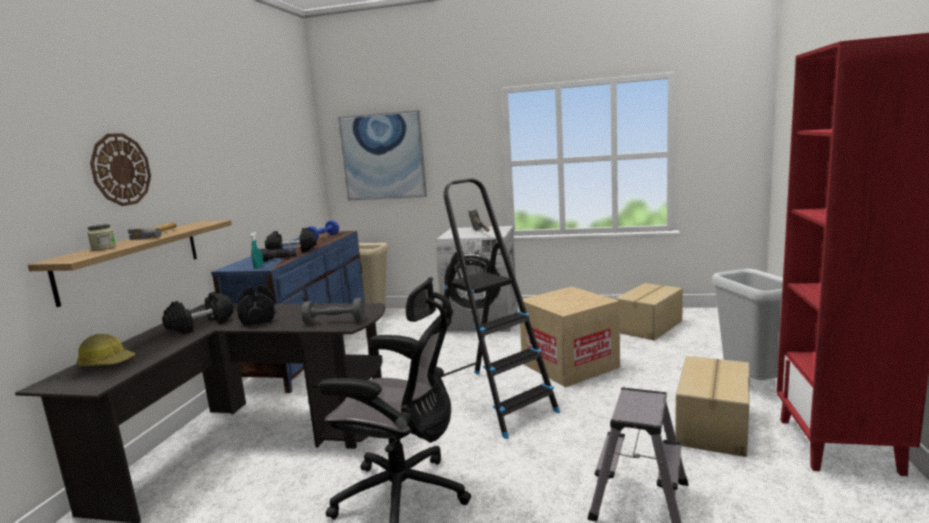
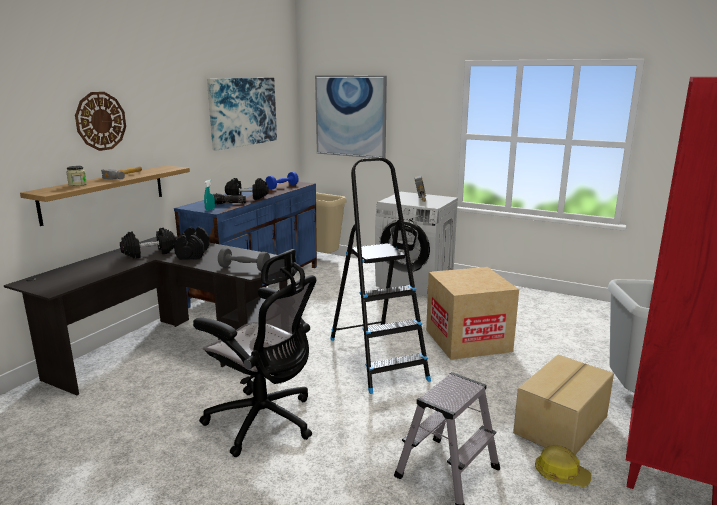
camera: 15 degrees right, 5 degrees up
(107, 362) = (70, 273): hard hat -> hard hat (561, 474)
(270, 158) = (243, 112): none -> picture
(650, 327) = (571, 317): cardboard box -> none

